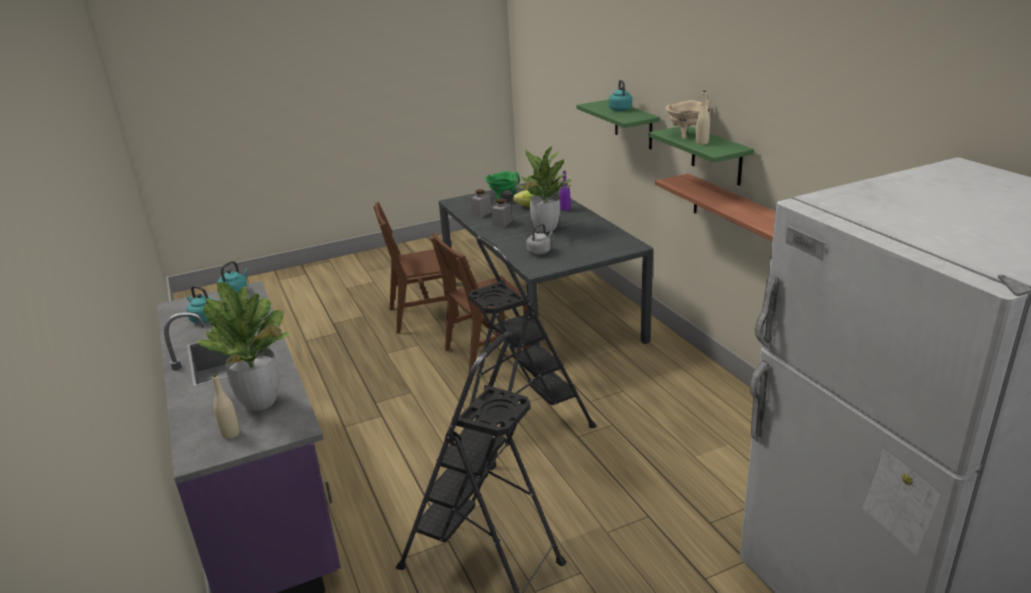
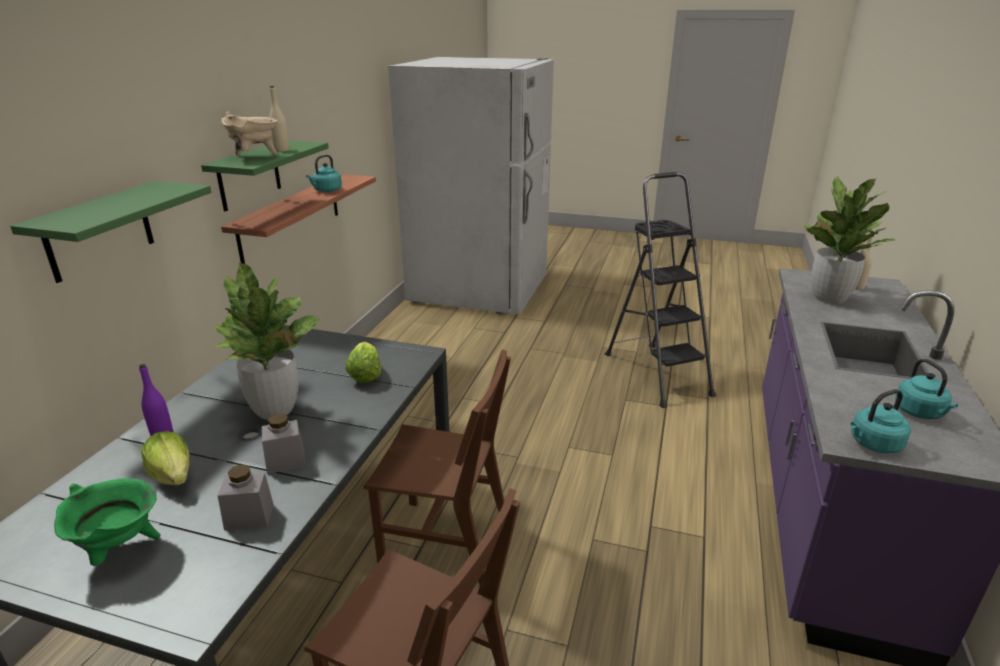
camera: 140 degrees left, 0 degrees up
(526, 431) = (530, 428): step ladder -> none
(540, 251) = (365, 375): grey kettle -> lettuce
(620, 109) = (110, 202): turquoise kettle -> turquoise kettle (326, 191)

